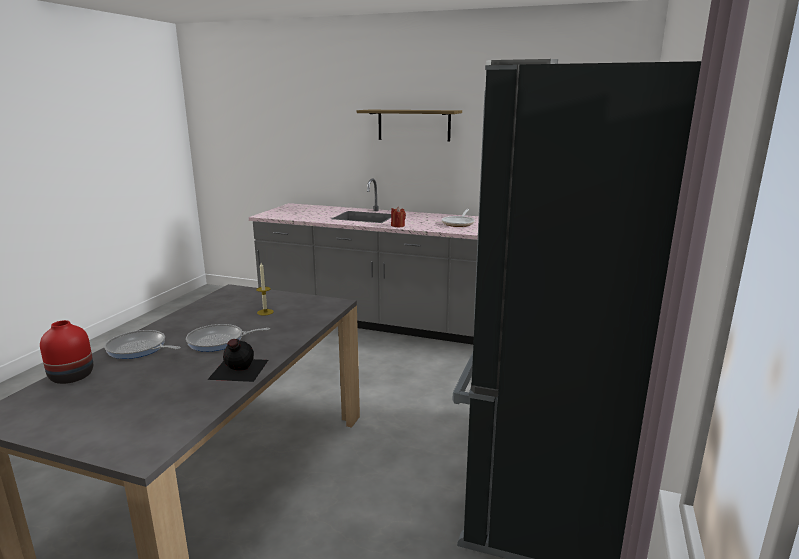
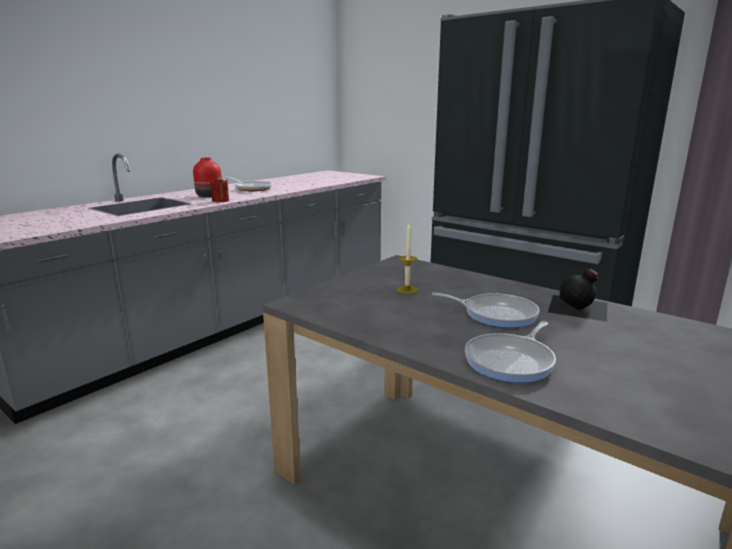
camera: 70 degrees left, 0 degrees up
(72, 376) = (613, 408): red vase -> red vase (208, 195)
(219, 341) = (496, 314): frying pan -> frying pan turned 75 degrees counterclockwise
(414, 125) = (146, 78): shelf -> none

